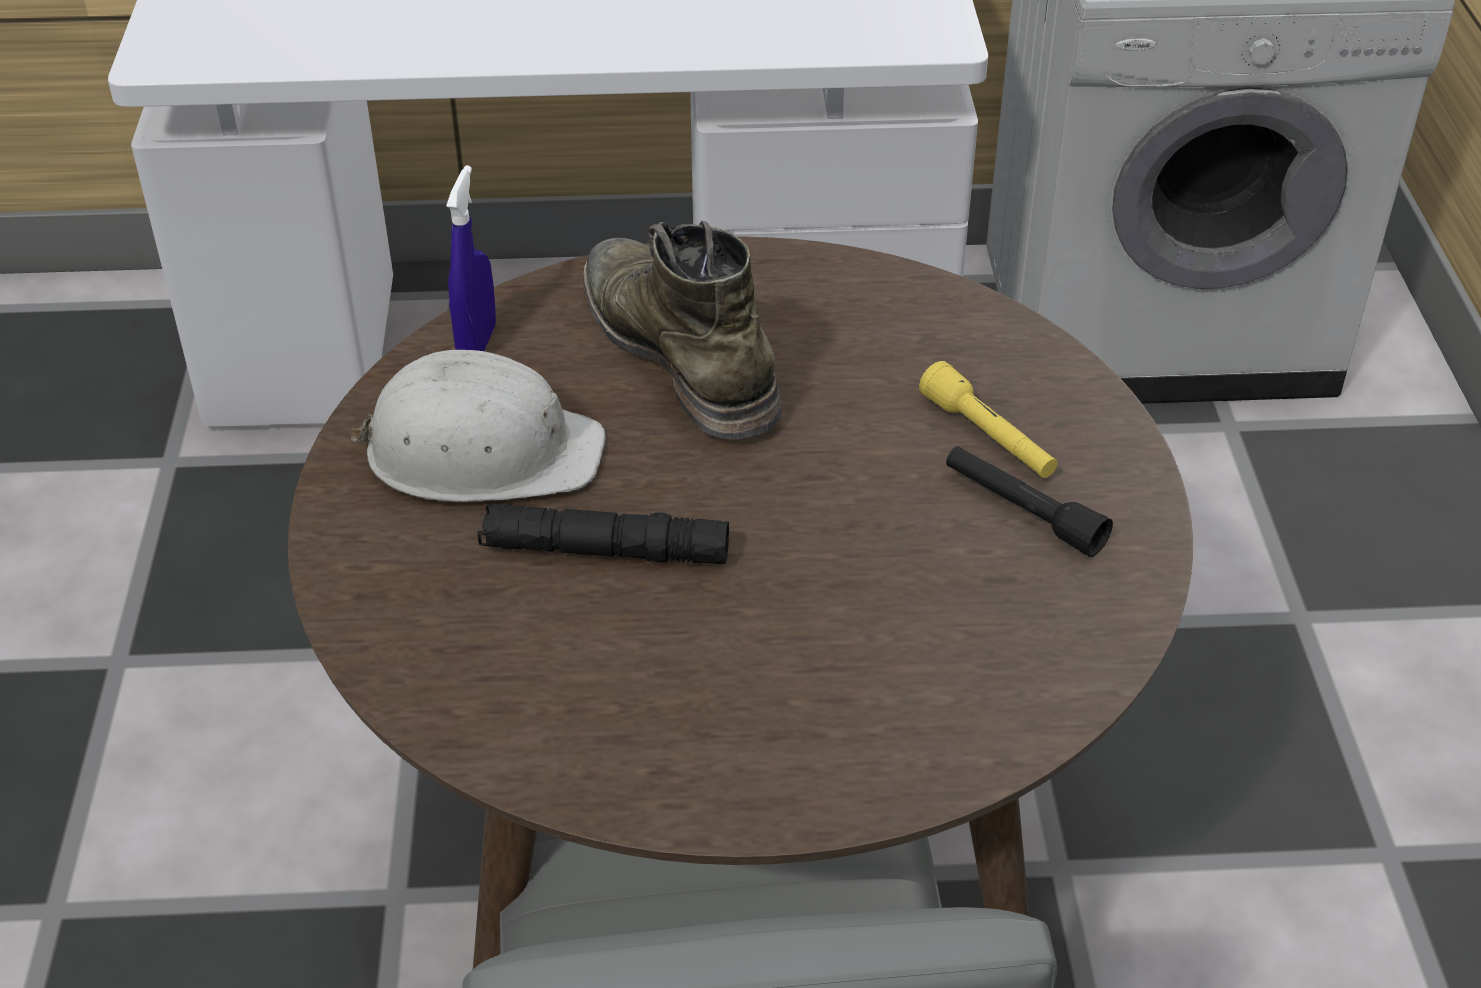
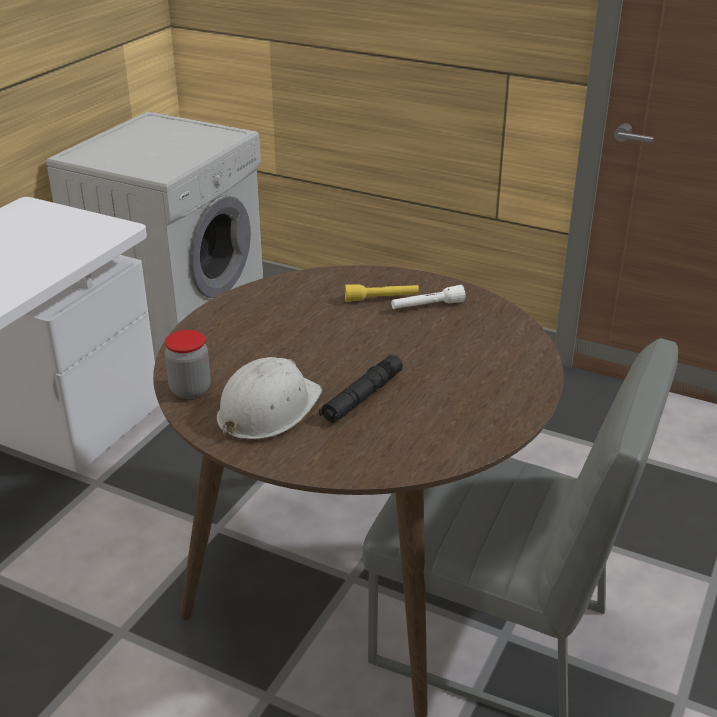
camera: 60 degrees left, 10 degrees down
(477, 343) = (190, 390): blue spray bottle -> jar
(679, 352) = (257, 344): green boot -> none
(1022, 511) = (427, 306): black flashlight -> white flashlight

